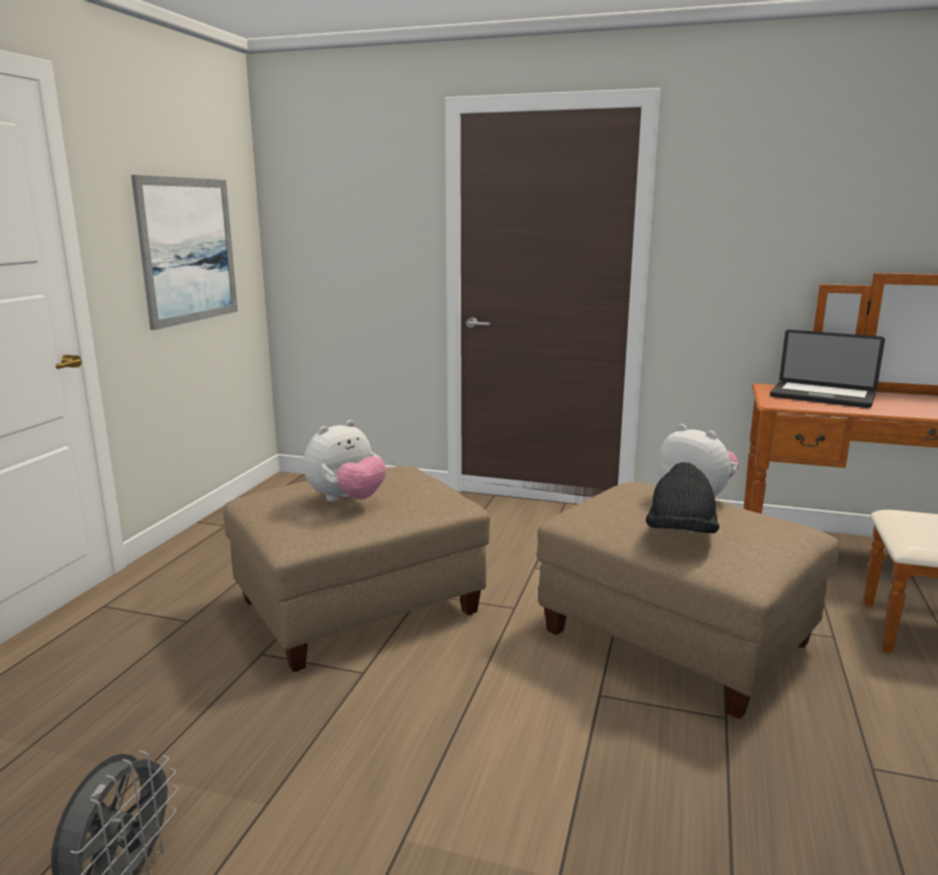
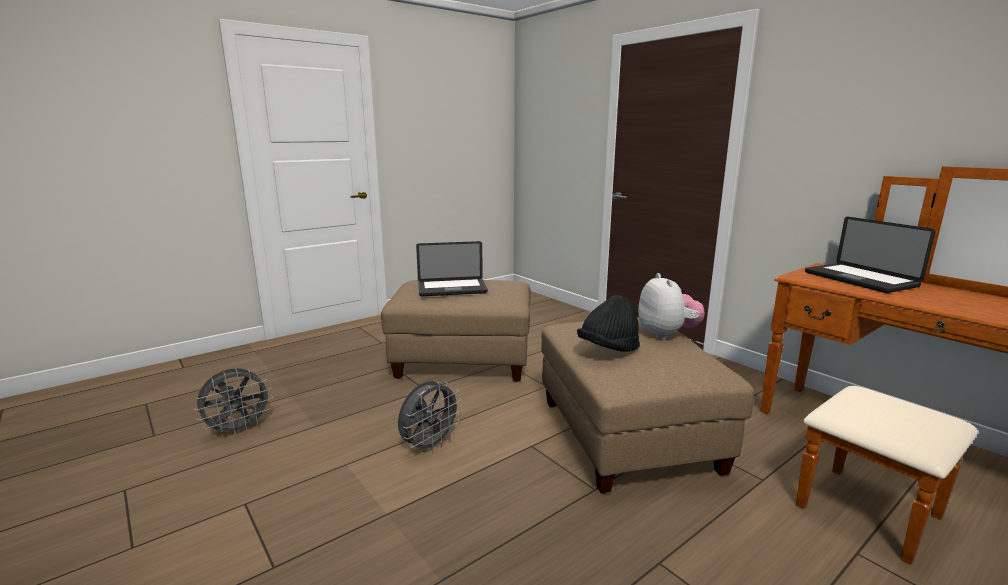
camera: 35 degrees right, 0 degrees up
(188, 250) = (452, 141): picture -> none
(346, 500) = (452, 289): plush toy -> laptop
(483, 753) = (429, 446): none -> grey fan

